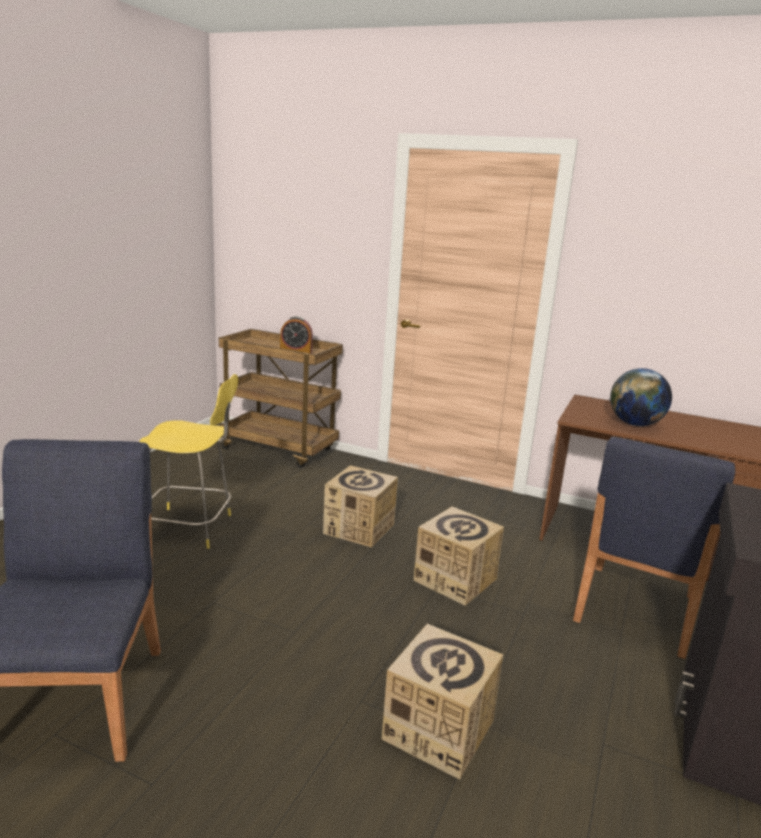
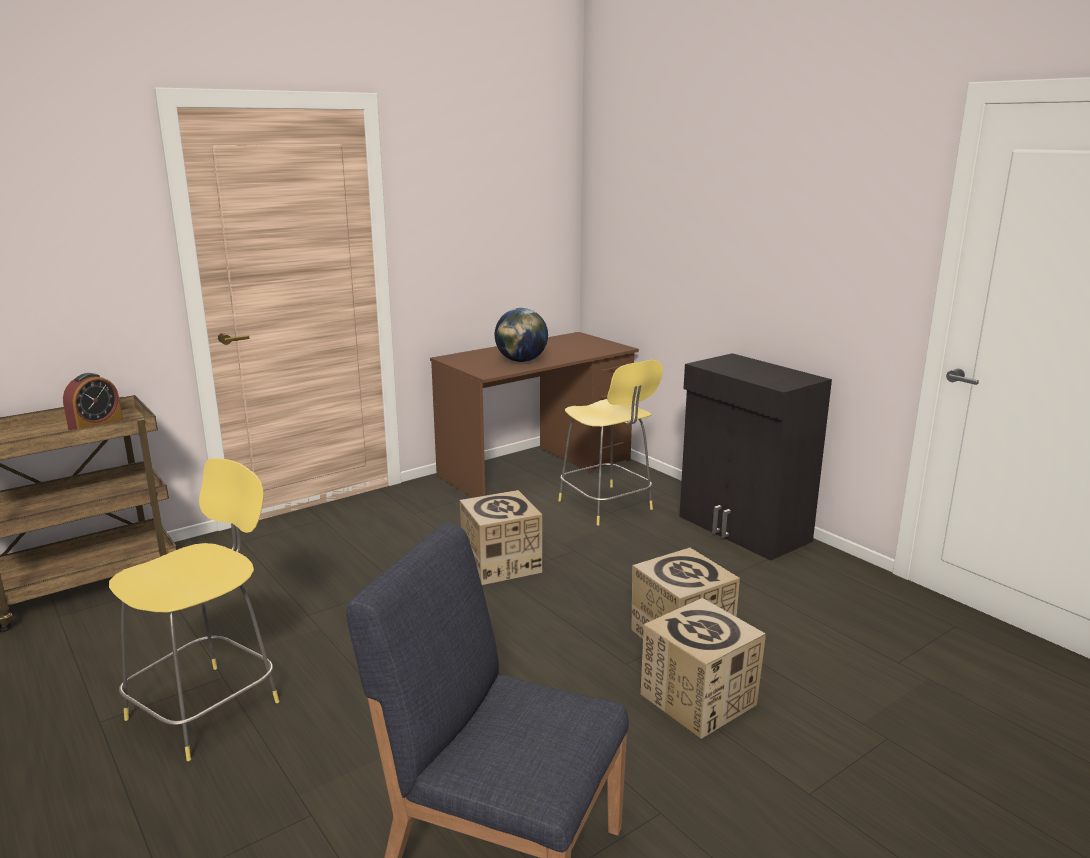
camera: 60 degrees left, 0 degrees up
(359, 529) = (357, 586): cardboard box -> cardboard box (699, 700)
(634, 609) = (607, 506): blue chair -> yellow stool

